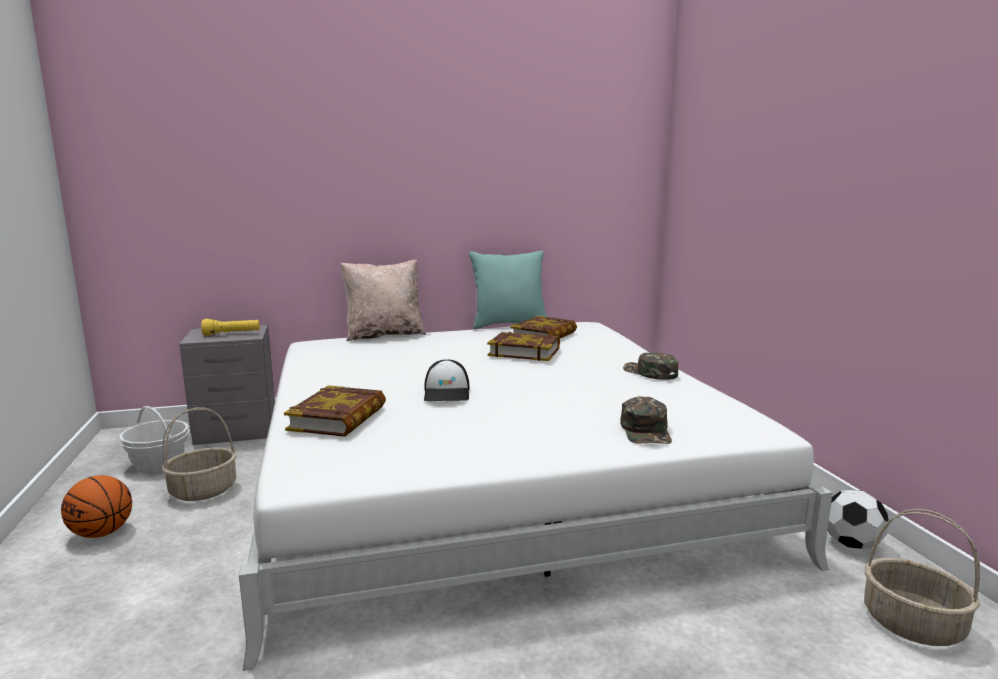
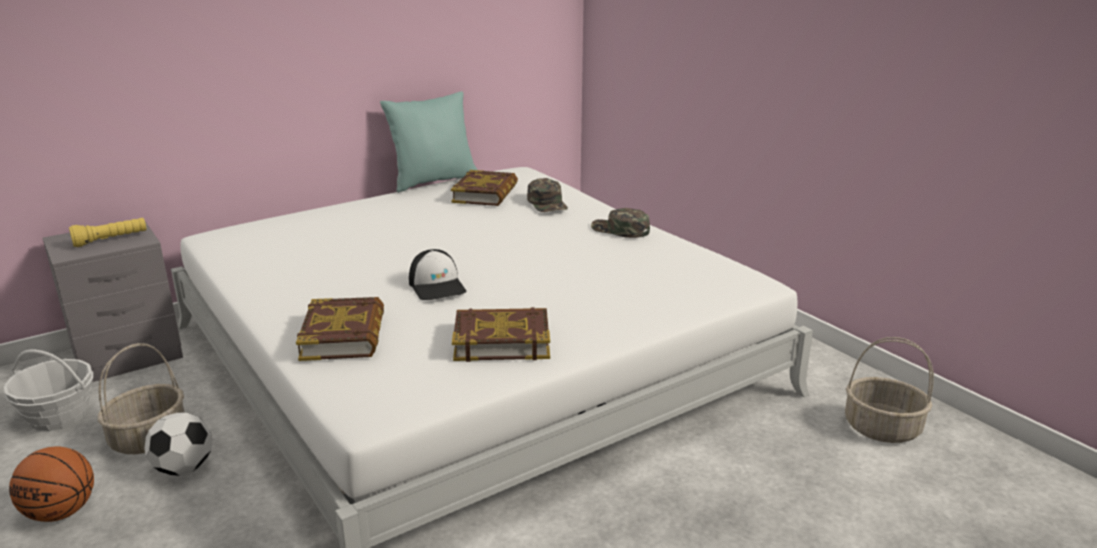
camera: 20 degrees left, 10 degrees up
(384, 335) = (295, 213): beige pillow -> none
(524, 352) = (479, 219): book -> book (501, 341)
(646, 431) = (657, 300): green cap -> green cap (547, 203)
(851, 544) = (818, 368): football -> football (184, 469)

